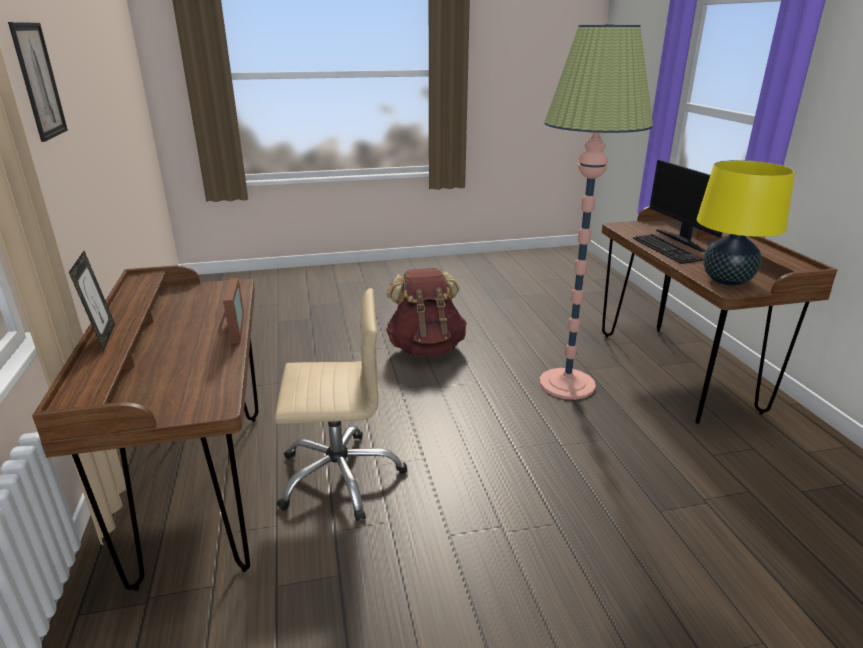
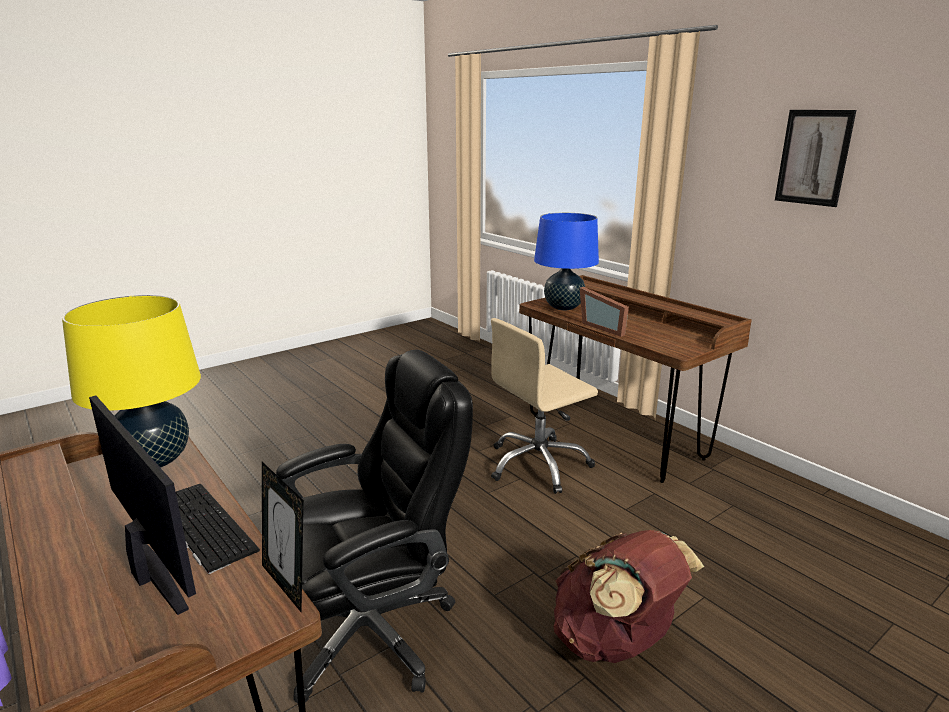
camera: 155 degrees right, 5 degrees down
(103, 337) = (637, 295): picture frame -> picture frame (287, 584)
(194, 384) = (563, 307): none -> blue table lamp
(567, 384) = (372, 631): floor lamp -> black office chair

